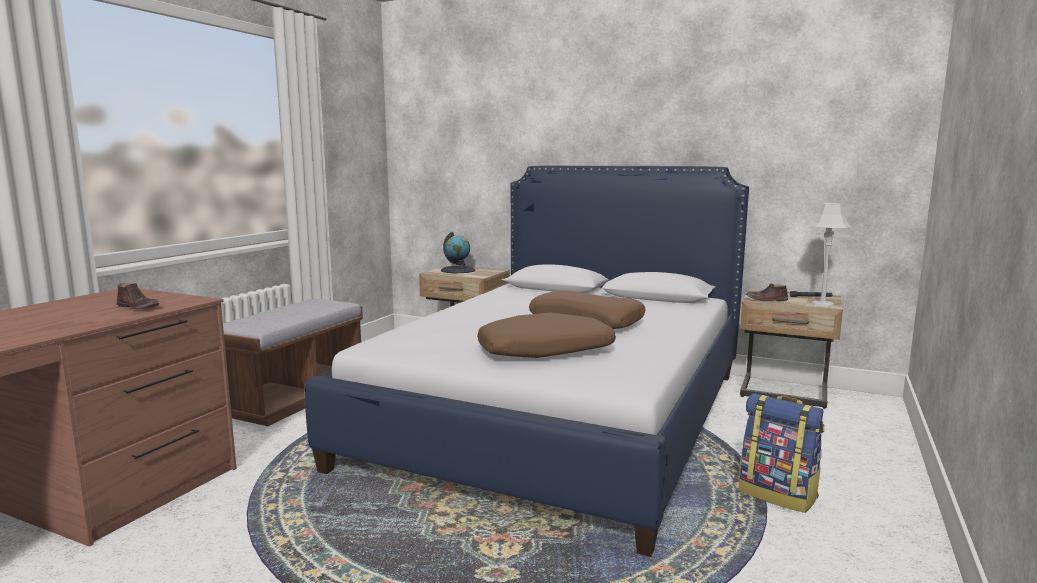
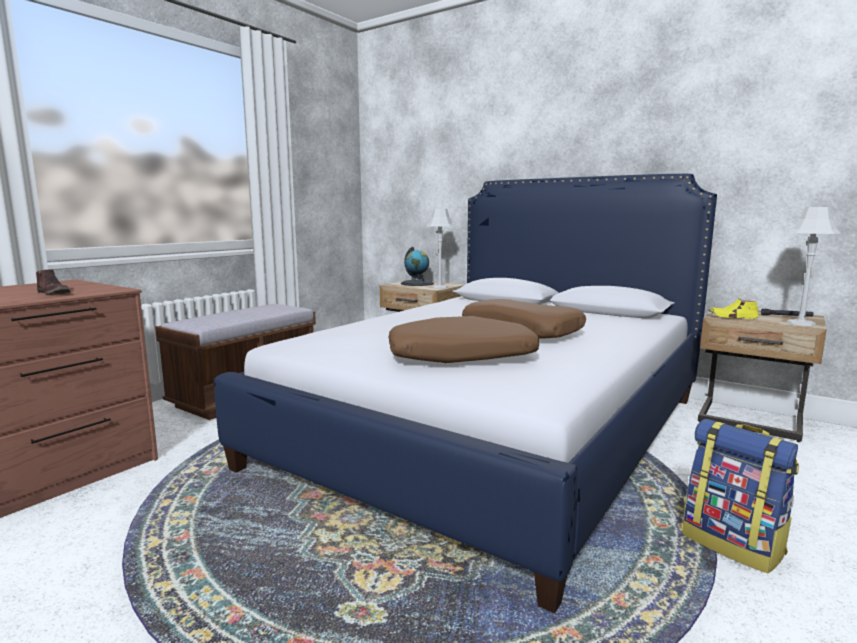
camera: 10 degrees right, 0 degrees up
(484, 274) = (439, 287): none -> grey table lamp
(766, 300) = (732, 317): brown shoe -> yellow shoe

